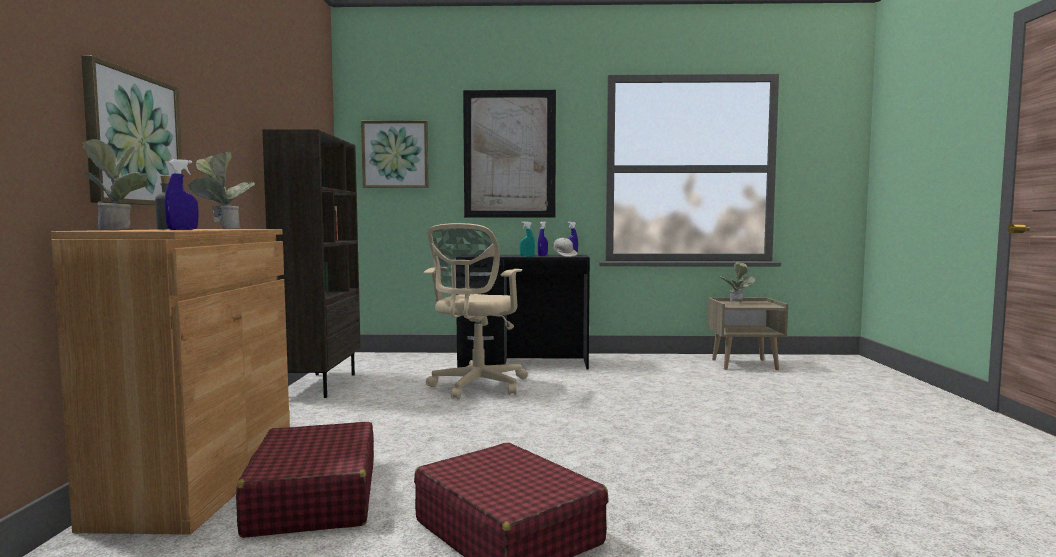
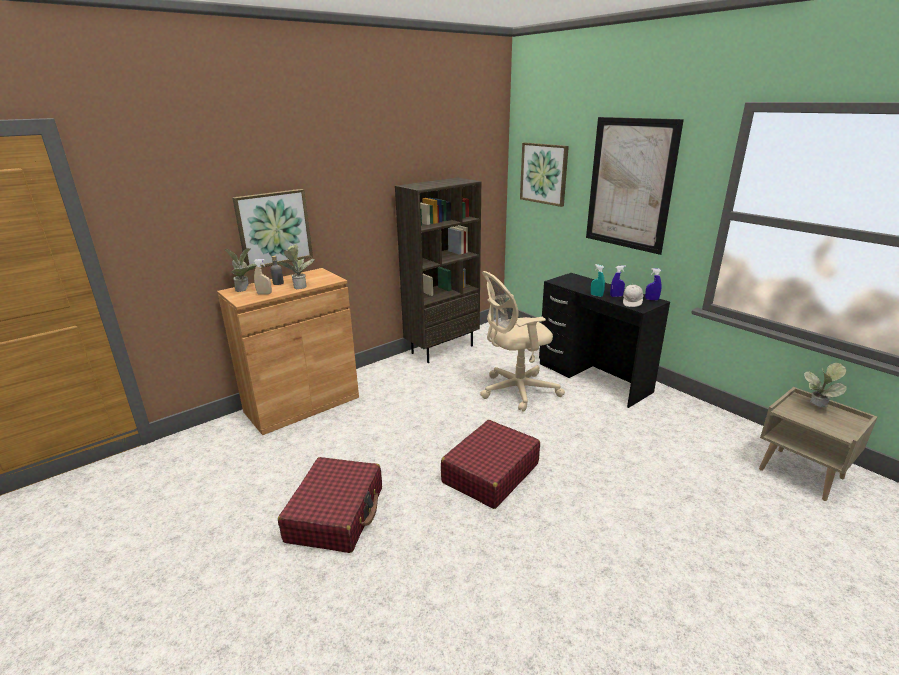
camera: 50 degrees right, 20 degrees up
(182, 229) = (264, 294): blue spray bottle -> beige spray bottle
(313, 498) = (316, 440): red suitcase -> red suitcase (490, 473)

